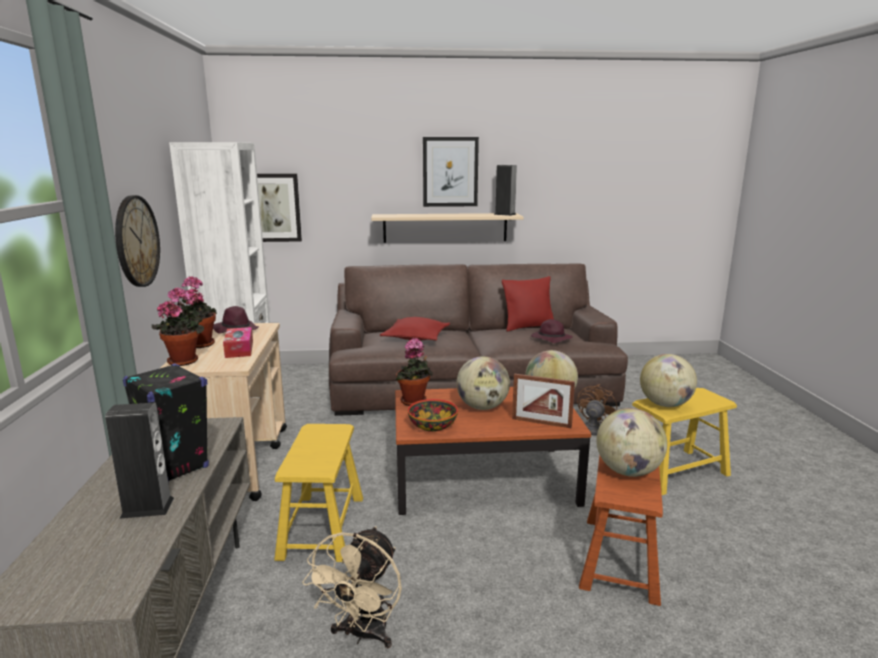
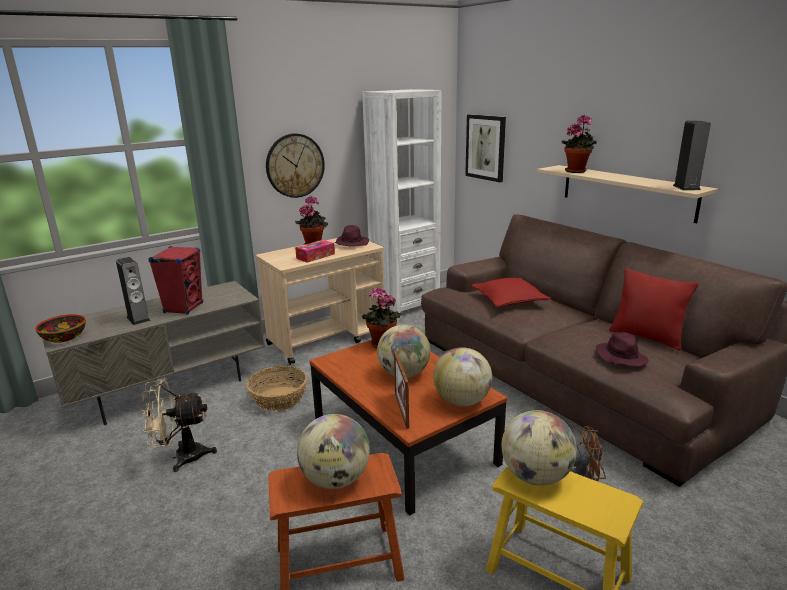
camera: 60 degrees right, 5 degrees up
(175, 467) = (184, 308): black speaker -> red speaker
(184, 360) = (281, 252): potted plant -> potted plant (577, 171)
(322, 527) = (279, 398): yellow stool -> basket
(432, 426) = (344, 365): bowl -> bowl (64, 337)
(450, 172) = (641, 125): picture -> none

